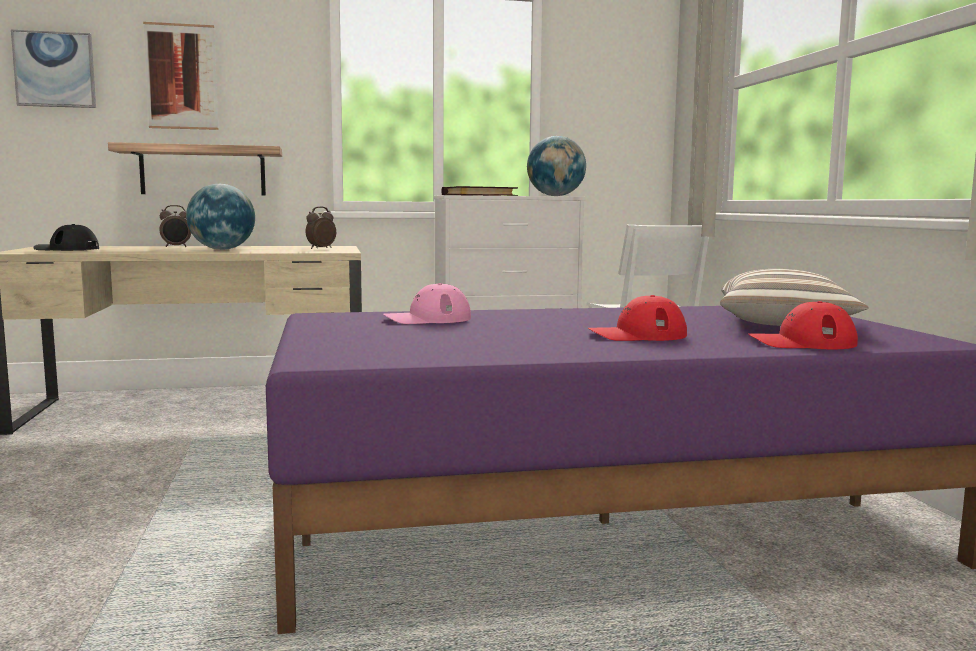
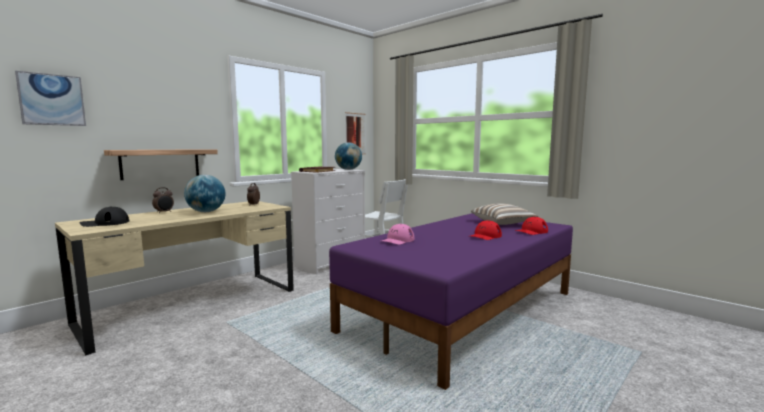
camera: 35 degrees left, 0 degrees up
(181, 77) = (144, 107): picture -> picture (355, 134)

